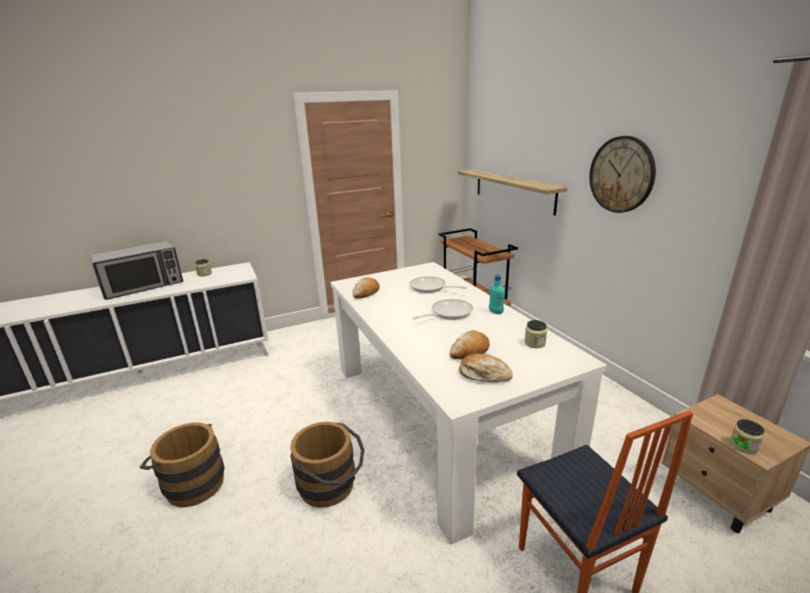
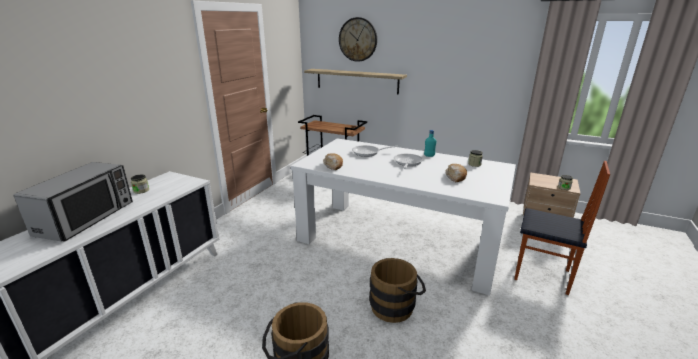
camera: 40 degrees left, 0 degrees up
(484, 374) = (482, 184): bread -> none
(621, 174) = (449, 63): wall clock -> wall clock (358, 39)

